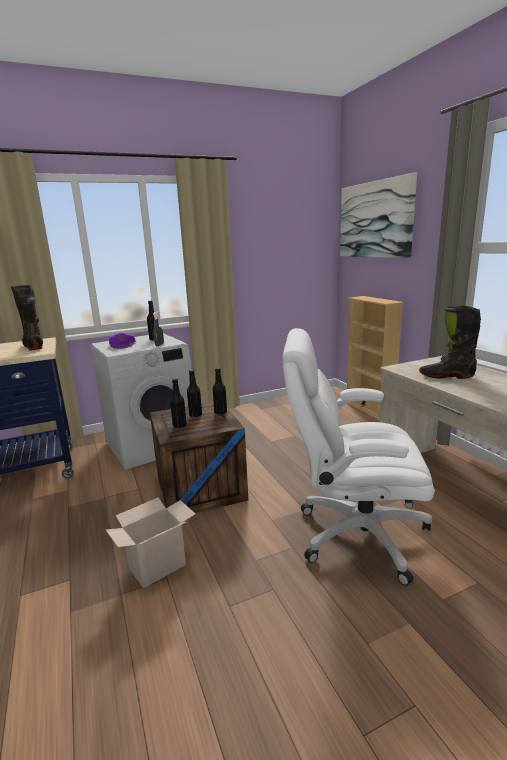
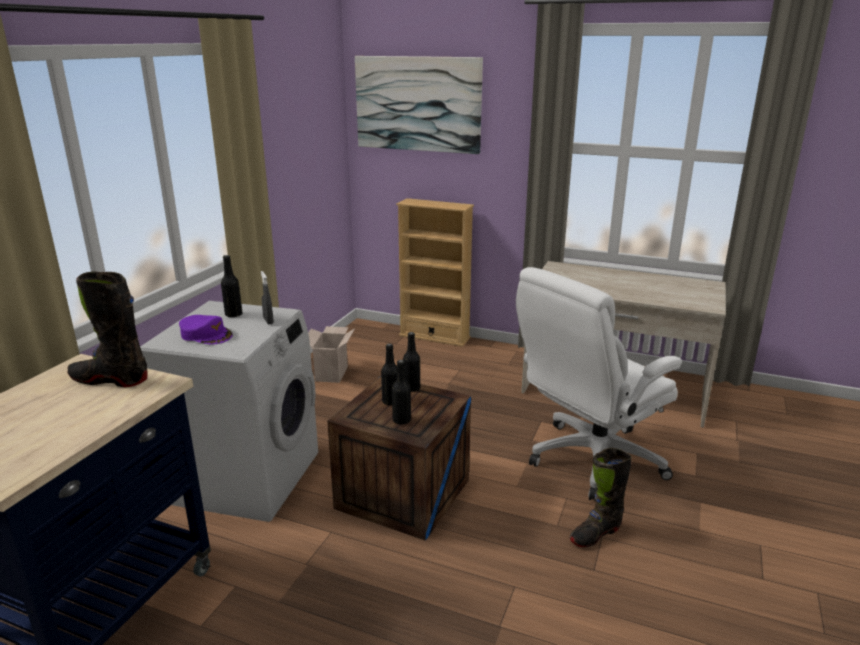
camera: 45 degrees left, 5 degrees up
(158, 565) = (489, 582): cardboard box -> cardboard box (331, 373)
(446, 376) = (593, 284): black boot -> black boot (595, 534)

